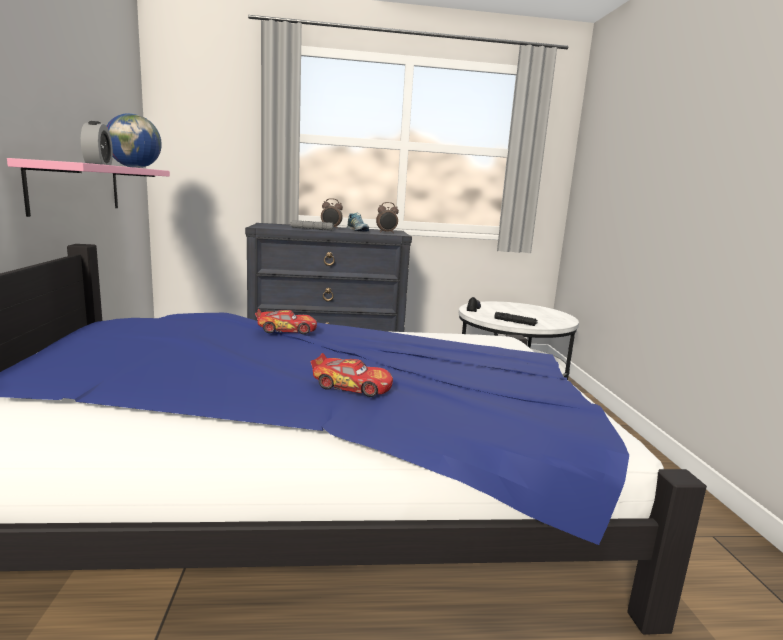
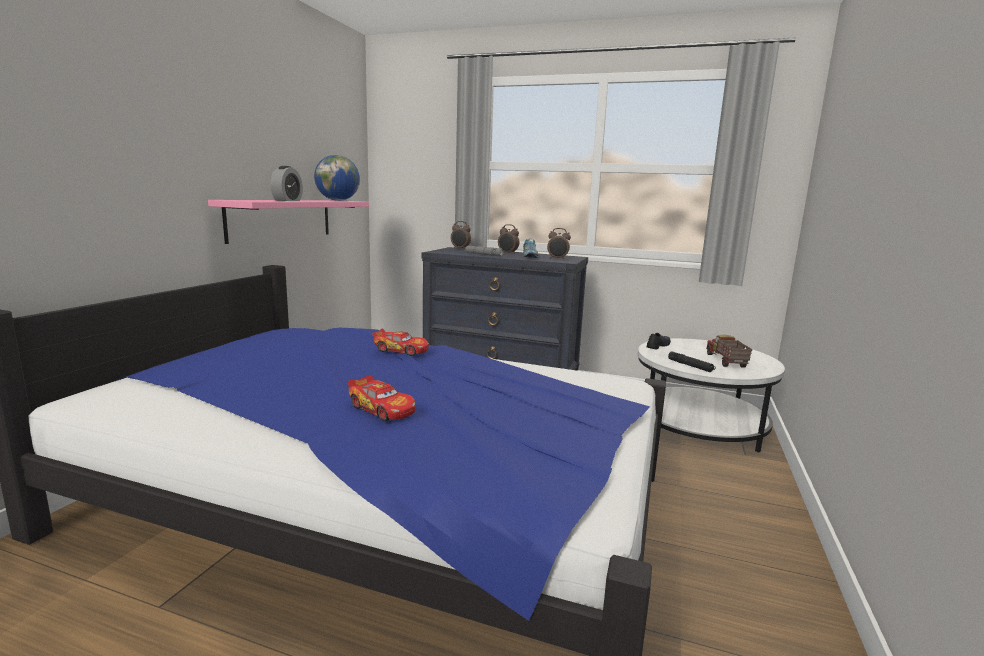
camera: 25 degrees right, 0 degrees up
(275, 224) = (460, 249): none -> alarm clock
(533, 316) = (725, 361): none -> toy truck

